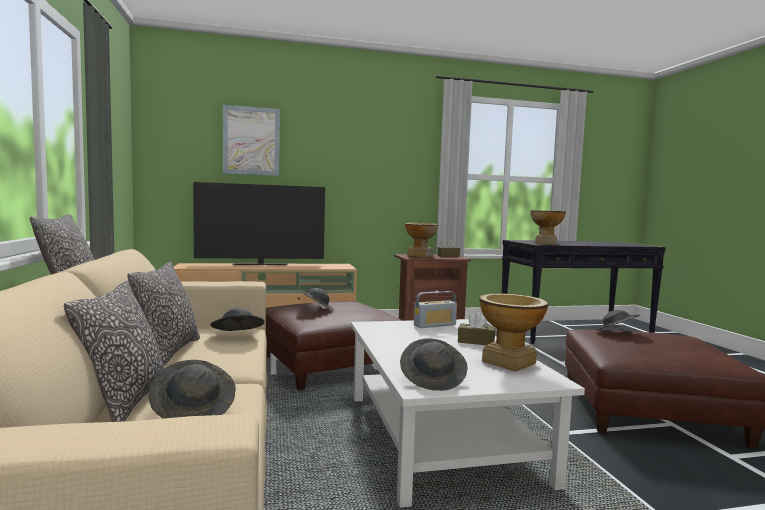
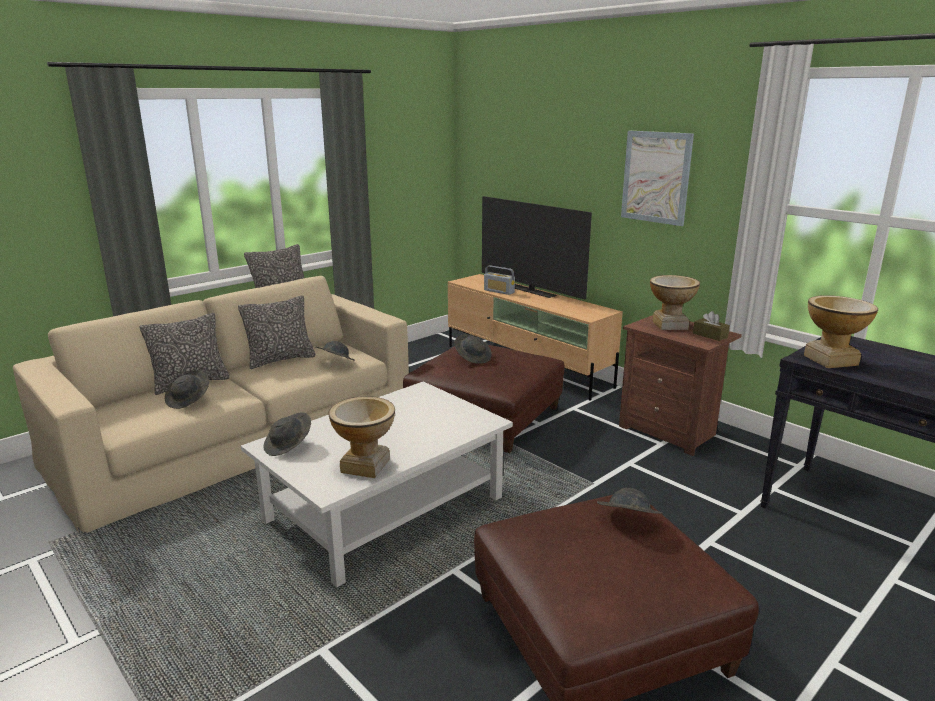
camera: 60 degrees right, 15 degrees up
(251, 141) = (537, 150): picture -> picture (656, 177)
(435, 325) = (459, 413): radio -> radio (499, 291)
(476, 341) = (419, 441): brown tissue box -> none

